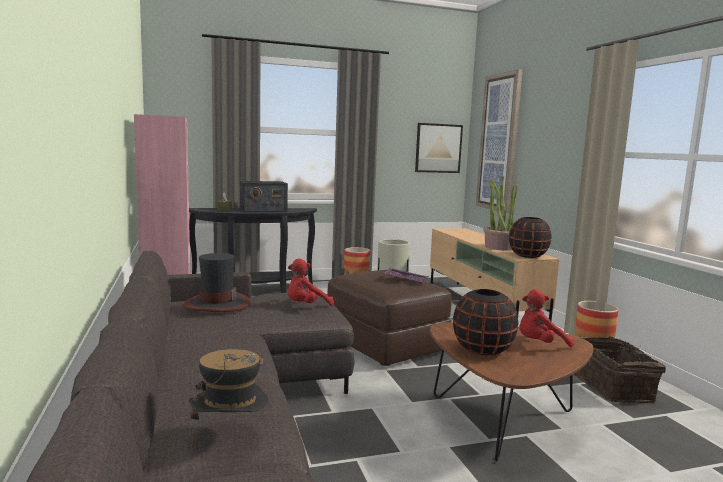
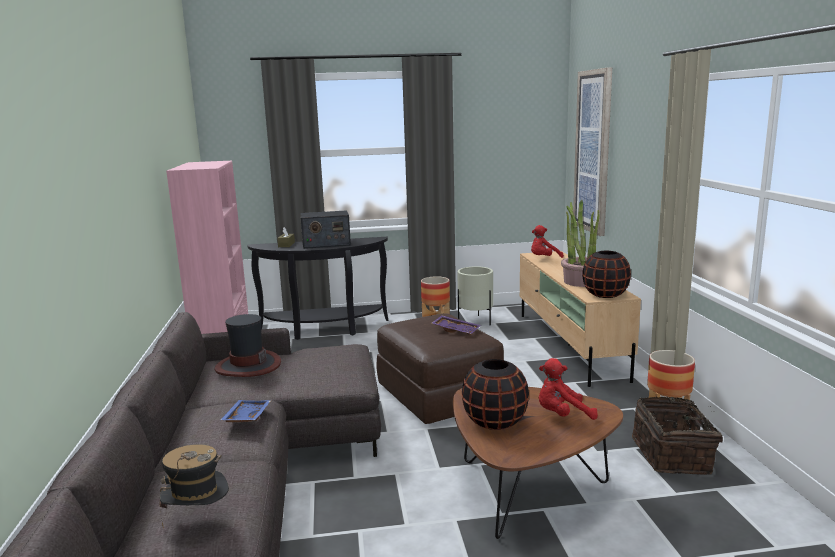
camera: 10 degrees right, 5 degrees up
(237, 345) = (246, 418): none -> blue tray
(306, 306) = (336, 366): red plush toy -> red plush toy (544, 259)
(438, 148) = (529, 157): picture -> none

